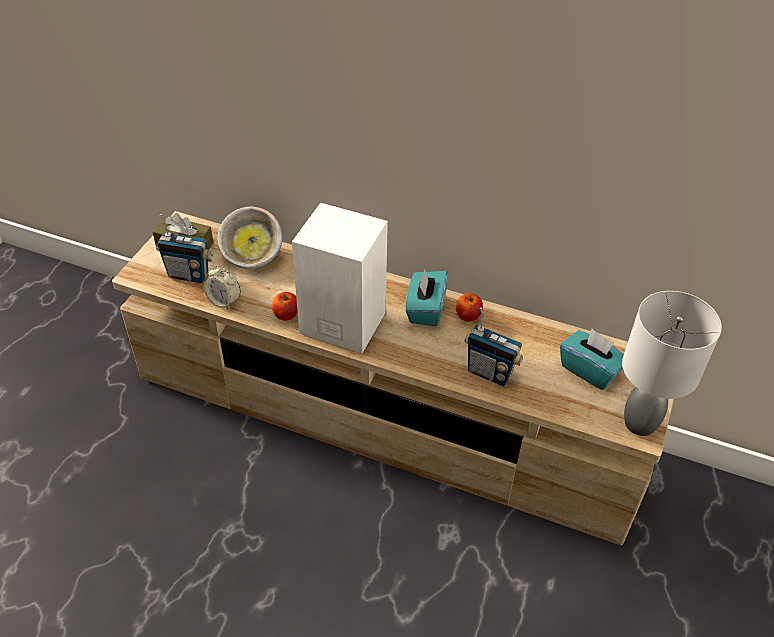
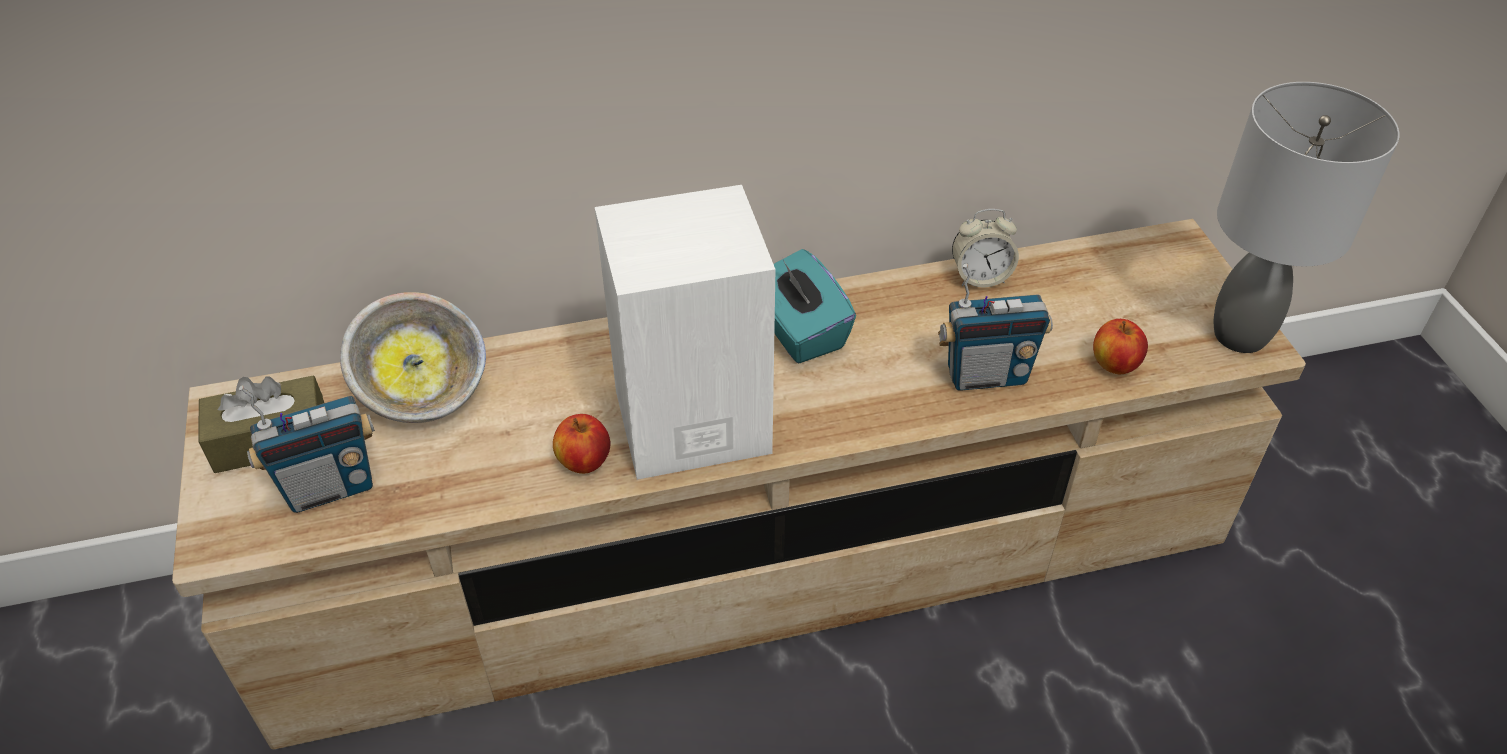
camera: 35 degrees left, 0 degrees up
(224, 301) = (447, 499): alarm clock -> alarm clock (980, 277)
(467, 316) = (871, 309): apple -> apple (1114, 364)
(590, 370) = (1107, 297): turquoise tissue box -> none

